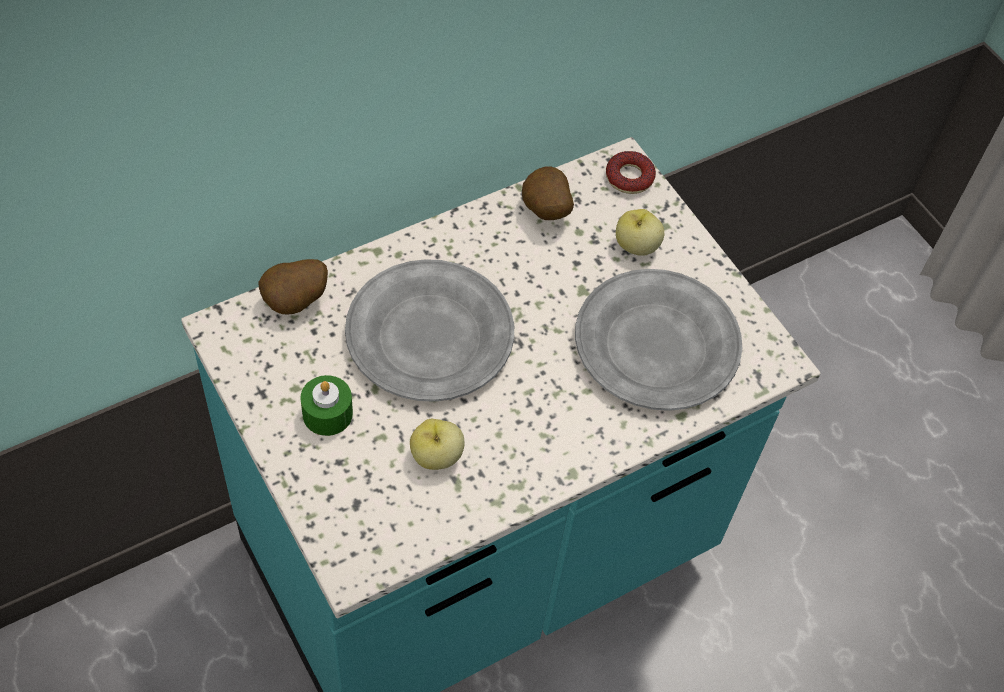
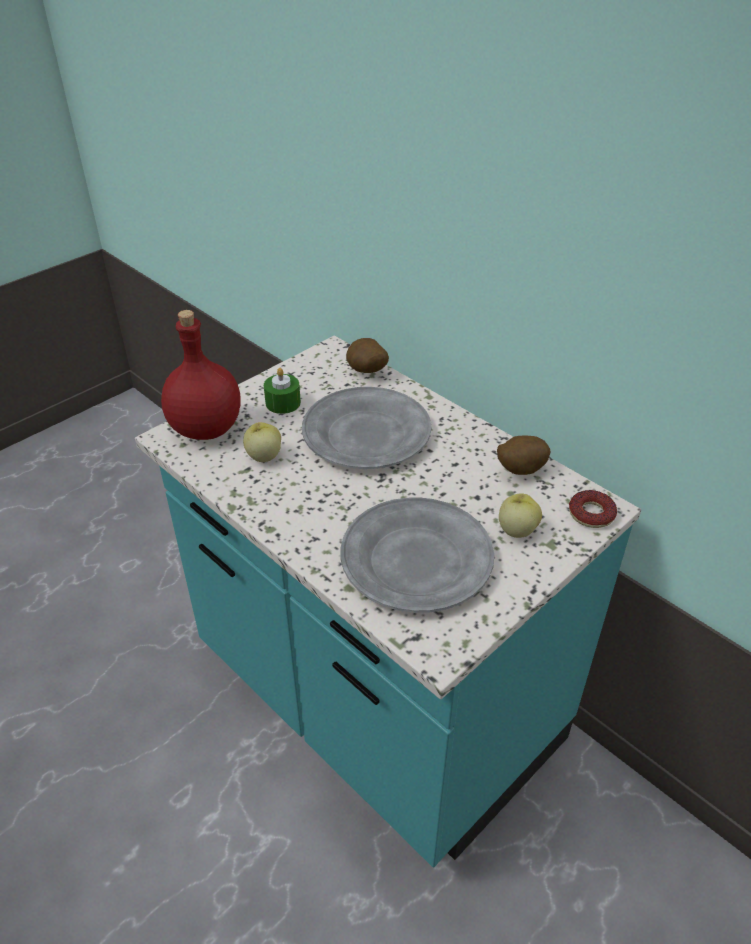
camera: 80 degrees right, 15 degrees down
(350, 517) = (205, 428): none -> red bottle

